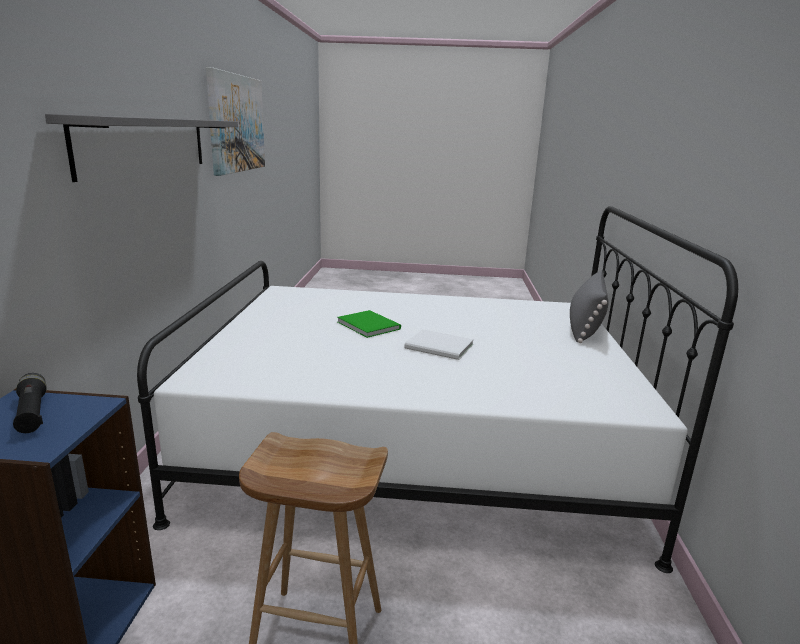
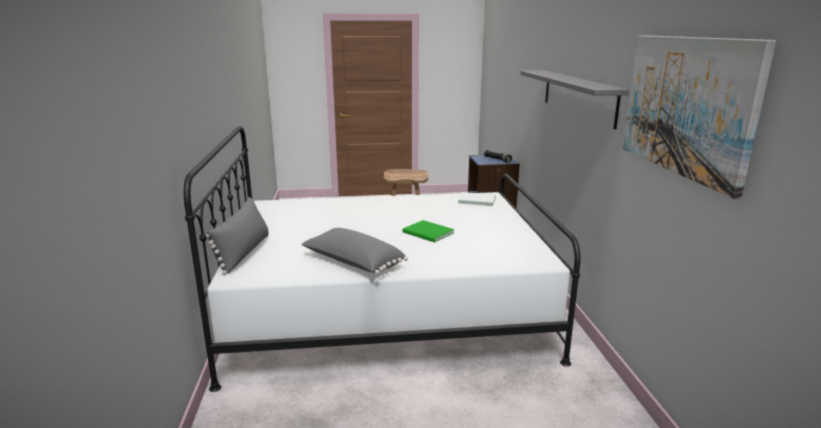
camera: 170 degrees right, 0 degrees up
(440, 347) = (370, 222): white book -> white book (476, 200)
(462, 306) = (353, 263): none -> grey pillow

